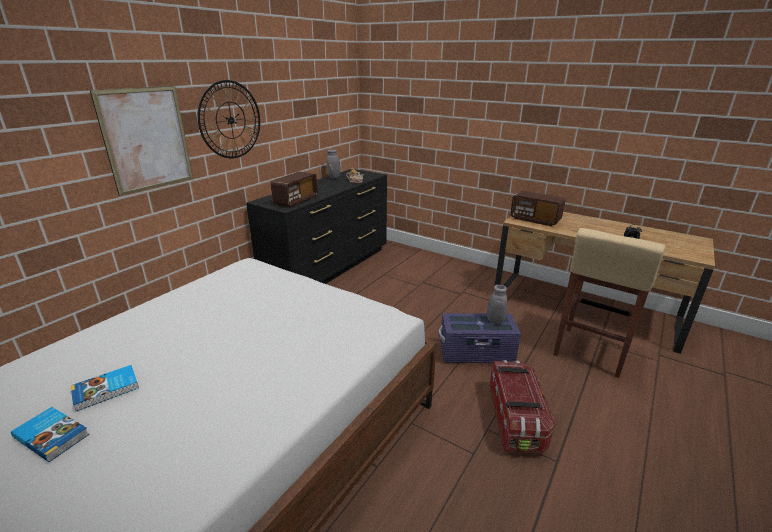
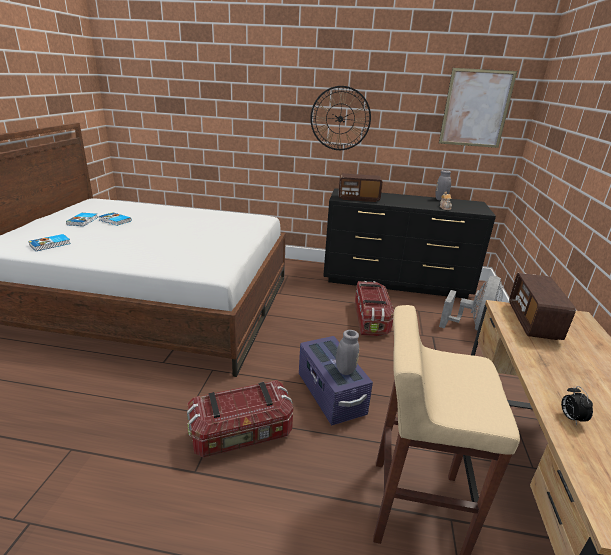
camera: 65 degrees right, 0 degrees up
(147, 139) = (270, 119): picture -> picture (476, 108)
(158, 482) = (50, 244): none -> book
(381, 300) = (371, 319): none -> storage box
(419, 263) = (472, 326): none -> grey fan

